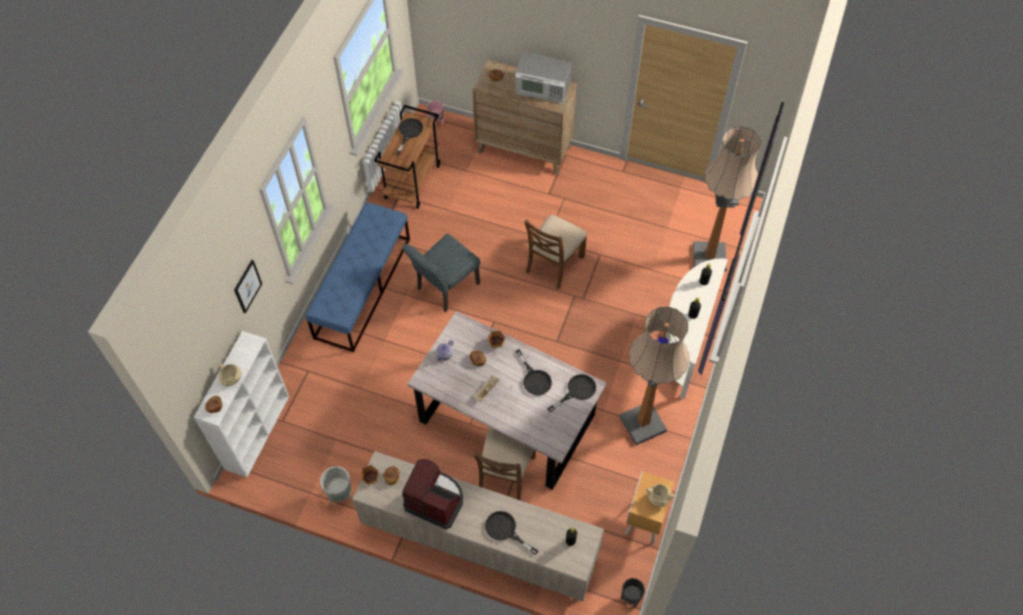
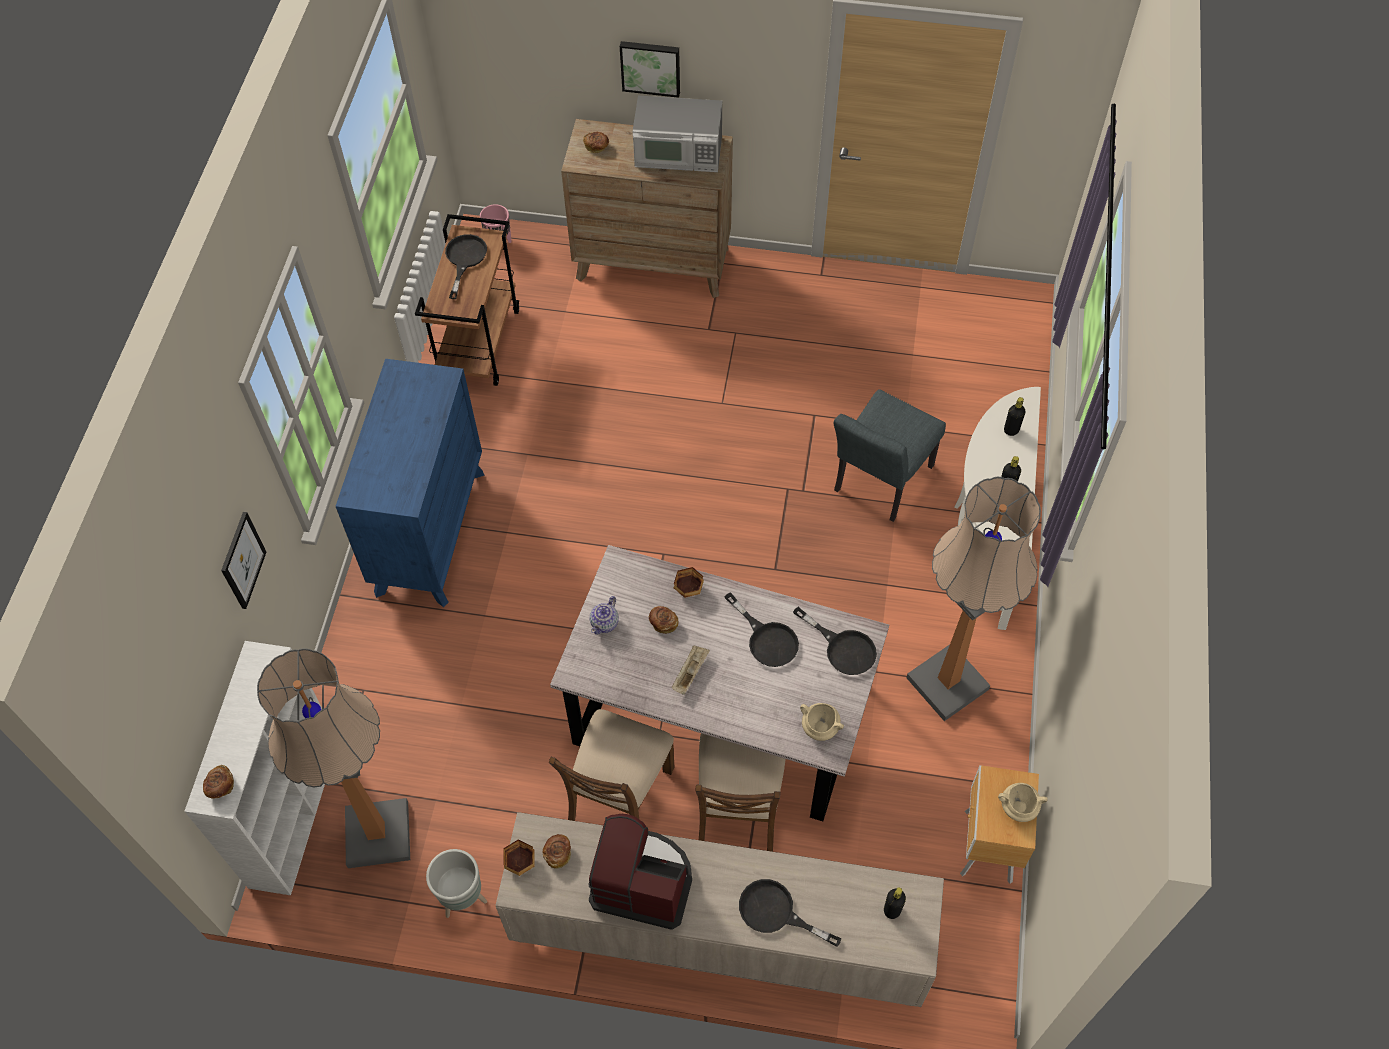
camera: 10 degrees left, 0 degrees up
(231, 379) = (241, 730): beige cooking pot -> beige cooking pot (819, 727)
(363, 287) = (430, 531): blue bench -> blue dresser
(444, 289) = (568, 512): grey chair -> grey chair (878, 483)
(532, 37) = (650, 67): none -> picture
(554, 264) = (742, 442): brown chair -> brown chair (619, 795)
(577, 391) = (843, 648): black frying pan -> black frying pan turned 90 degrees clockwise
(630, 598) = (994, 984): black planter -> none
(709, 257) = (991, 392): floor lamp -> floor lamp (378, 834)

